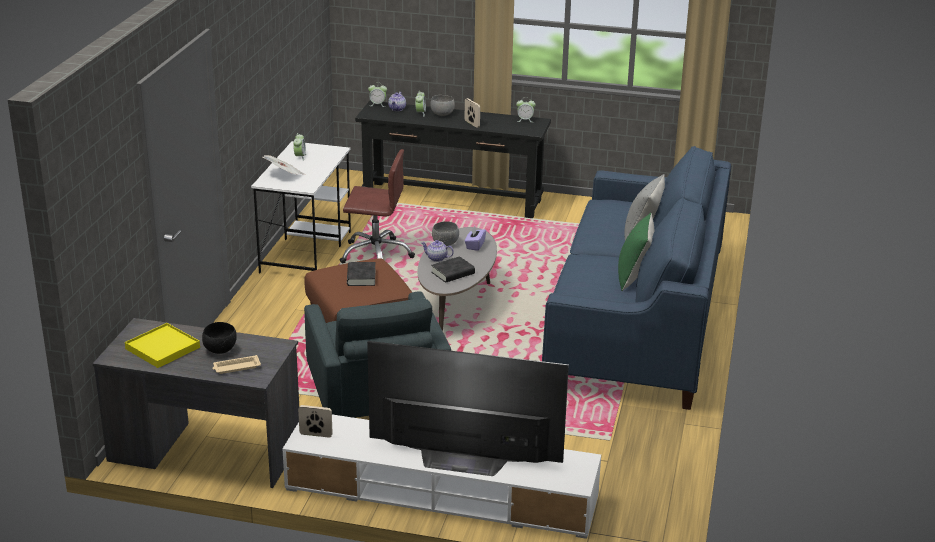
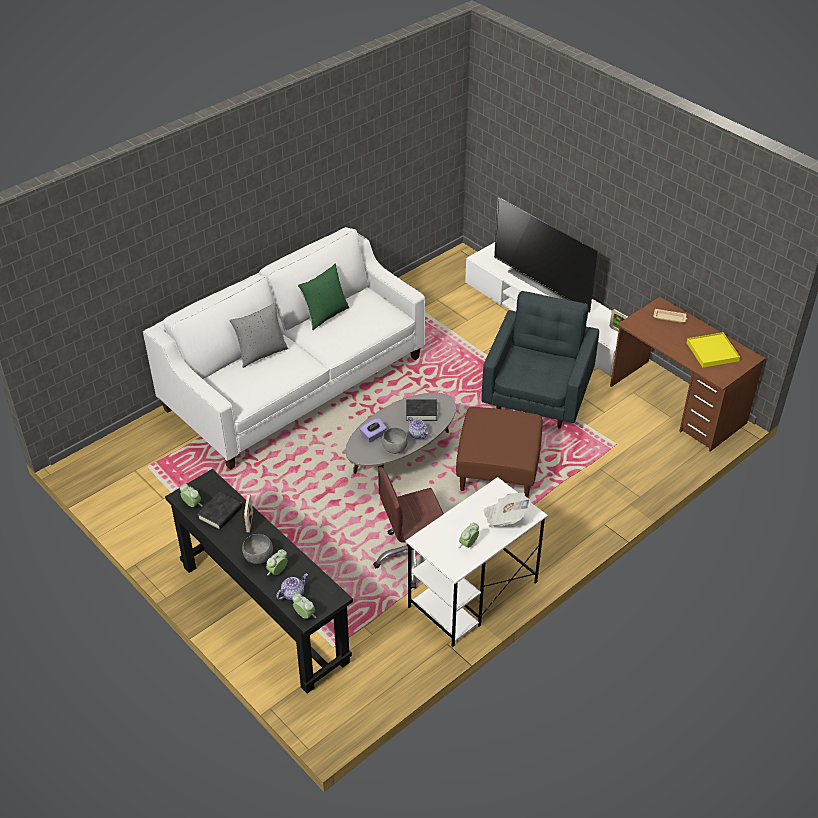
camera: 145 degrees left, 15 degrees up
(205, 451) = (677, 405): grey desk -> brown desk
(221, 350) = (673, 335): black bowl -> none
(361, 277) = (496, 437): black book -> black book (220, 513)
(376, 254) = (413, 557): brown office chair -> brown office chair turned 60 degrees counterclockwise
(637, 323) = (294, 383): blue sofa -> white sofa

